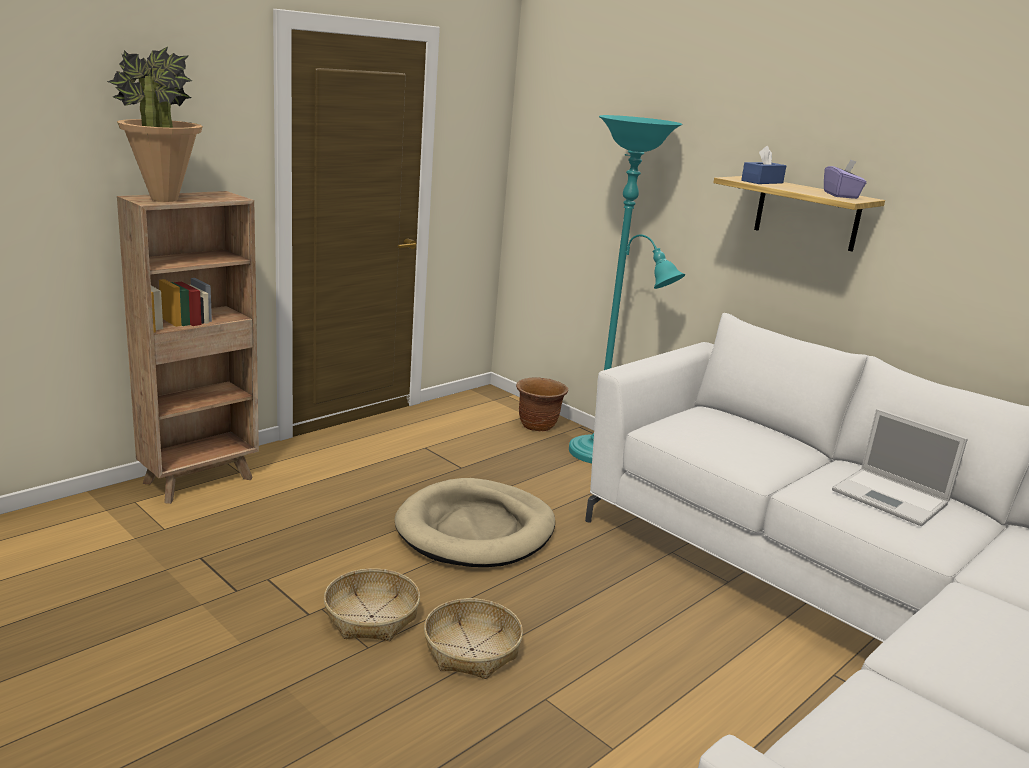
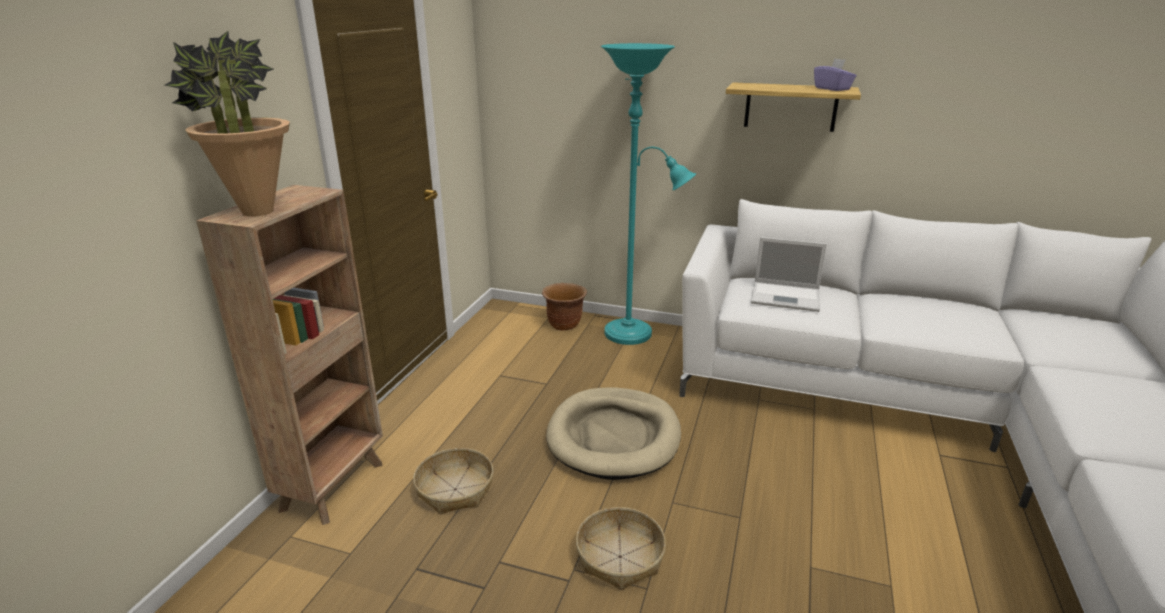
camera: 25 degrees left, 5 degrees up
(471, 649) = (720, 549): basket -> basket (455, 489)
(762, 182) = (760, 86): blue tissue box -> none
(892, 498) = (937, 314): laptop -> laptop (787, 297)

